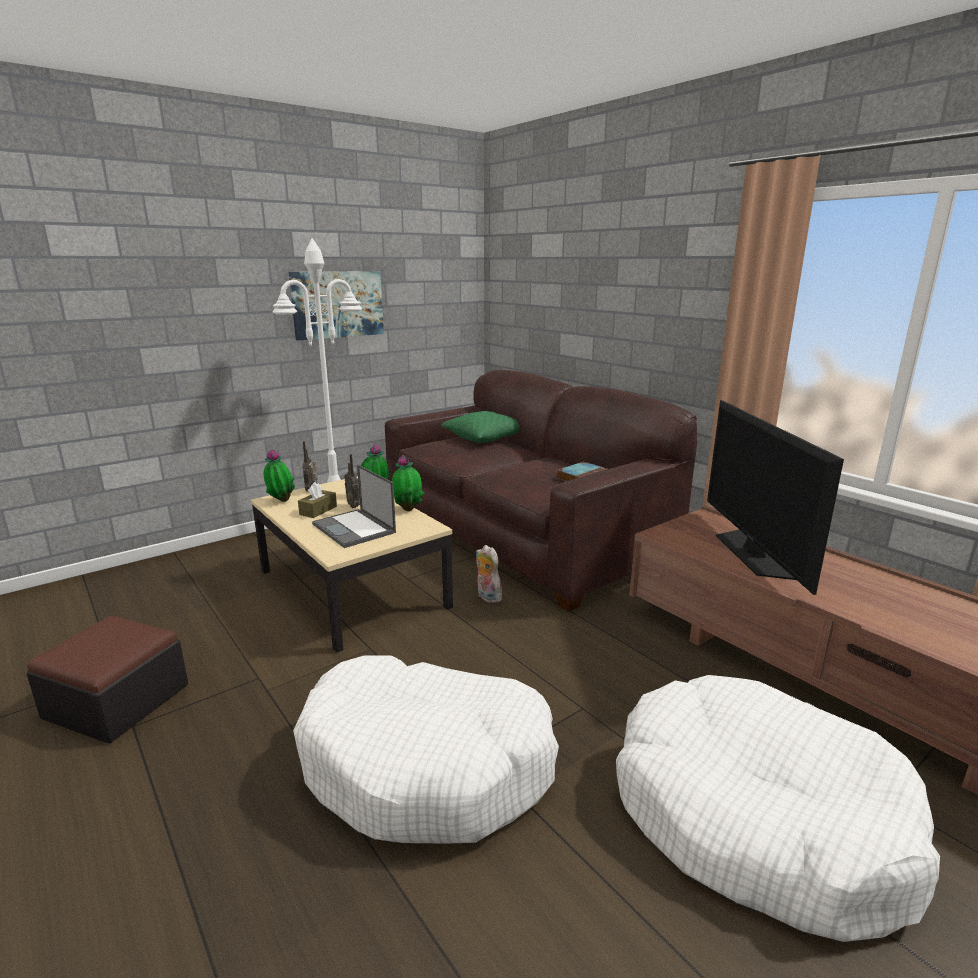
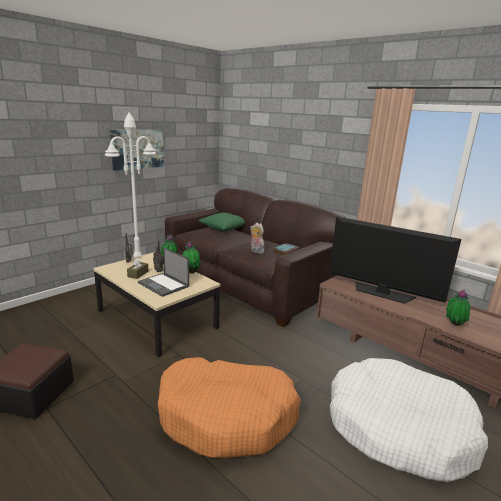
camera: 10 degrees left, 0 degrees up
(281, 501) = (112, 269): potted plant -> potted plant (453, 325)
(427, 765) = (227, 416): white dog bed -> orange dog bed
(487, 597) = (236, 320): plush toy -> plush toy (256, 251)
(753, 554) = (382, 293): television -> television turned 45 degrees counterclockwise

